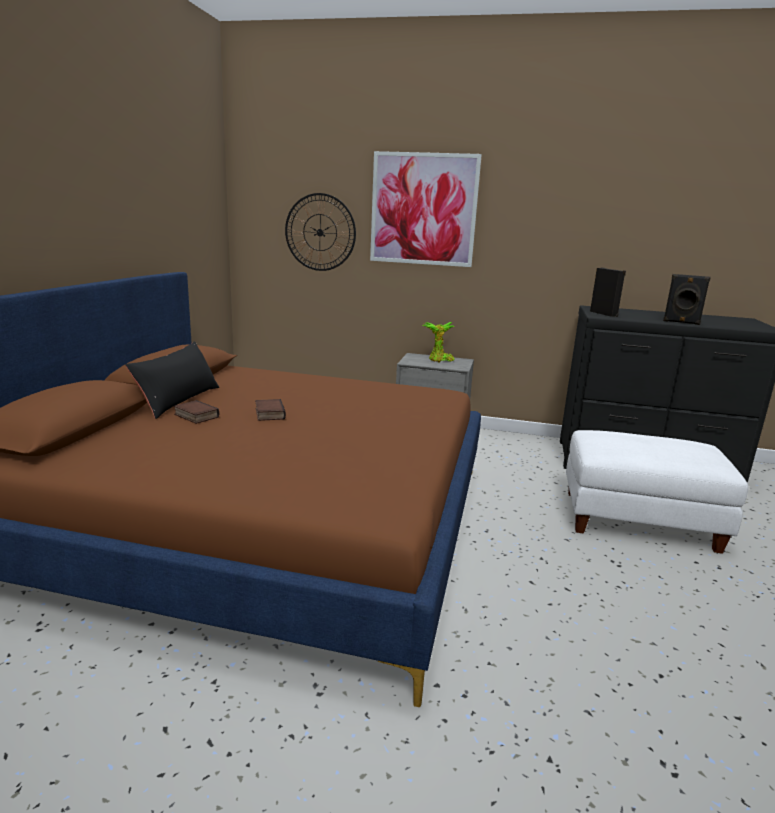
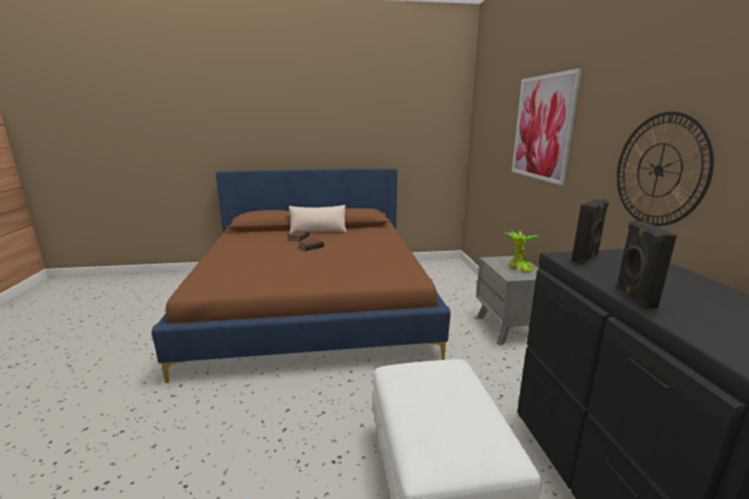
camera: 70 degrees right, 0 degrees up
(178, 400) = (318, 231): black pillow -> beige pillow
(320, 232) = (496, 147): wall clock -> wall clock (659, 170)

